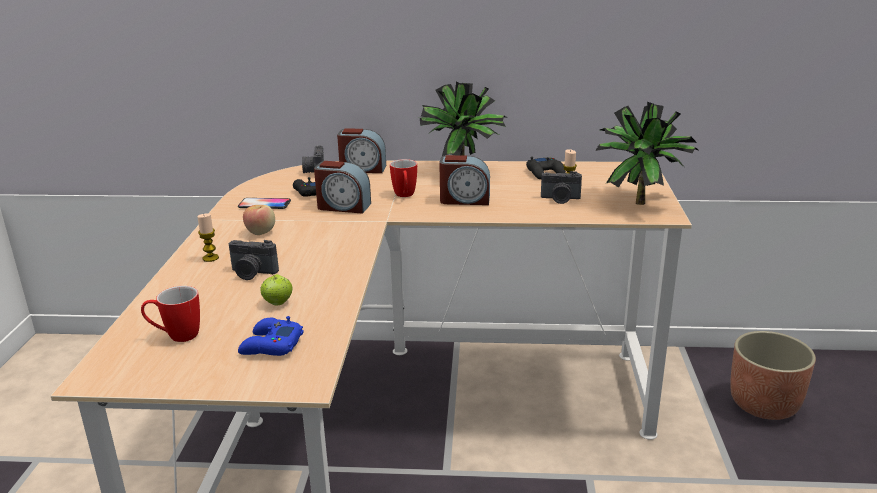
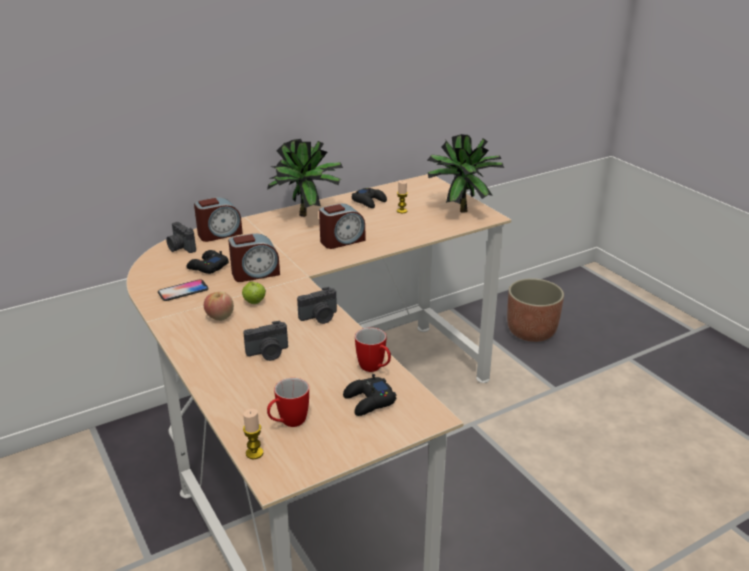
camera: 35 degrees left, 5 degrees up
(210, 258) = (212, 353): candle -> candle (254, 453)
(271, 345) = (369, 401): blue game controller -> black game controller
(278, 303) = (325, 369): apple -> apple (254, 302)
(405, 196) = (291, 250): mug -> mug (375, 369)
(560, 199) = (408, 221): camera -> camera (320, 317)

